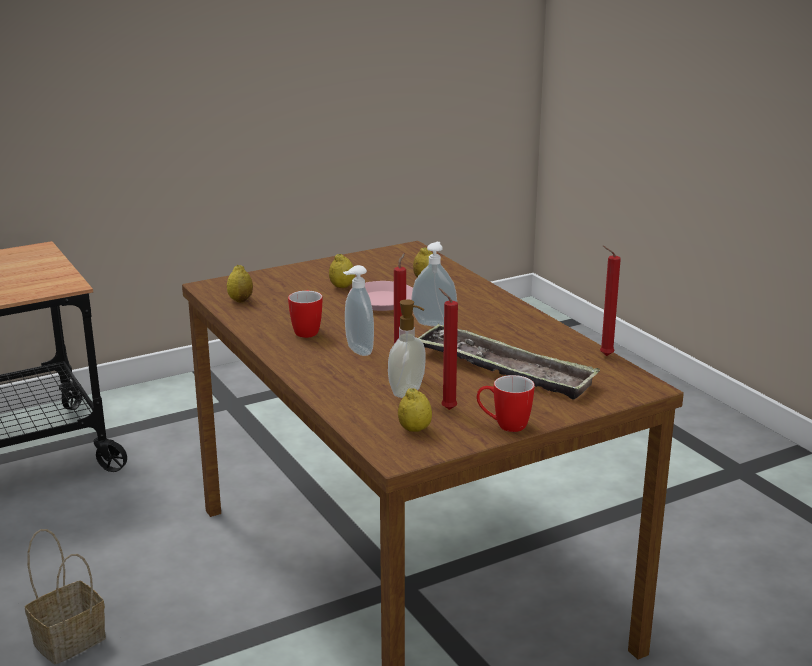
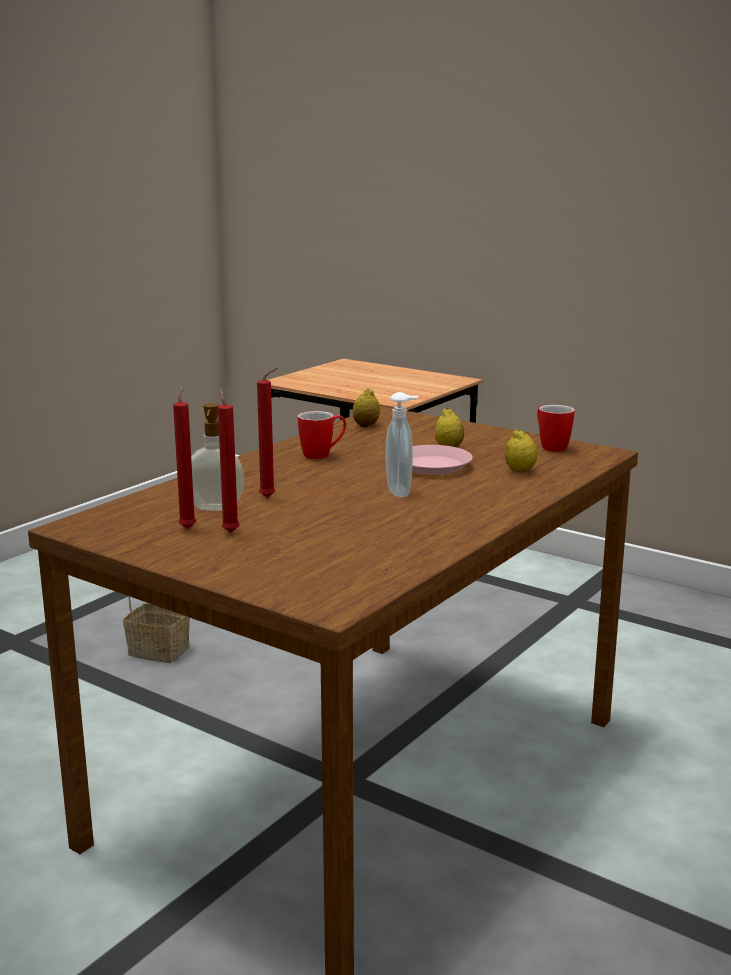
camera: 65 degrees right, 5 degrees down
(357, 351) = (294, 477): soap dispenser -> none
(414, 429) = (132, 523): lemon -> none
(504, 369) = (310, 536): tray -> none
(504, 426) = (165, 555): mug -> mug (550, 446)
(604, 355) = (404, 575): red candle -> red candle (230, 531)

